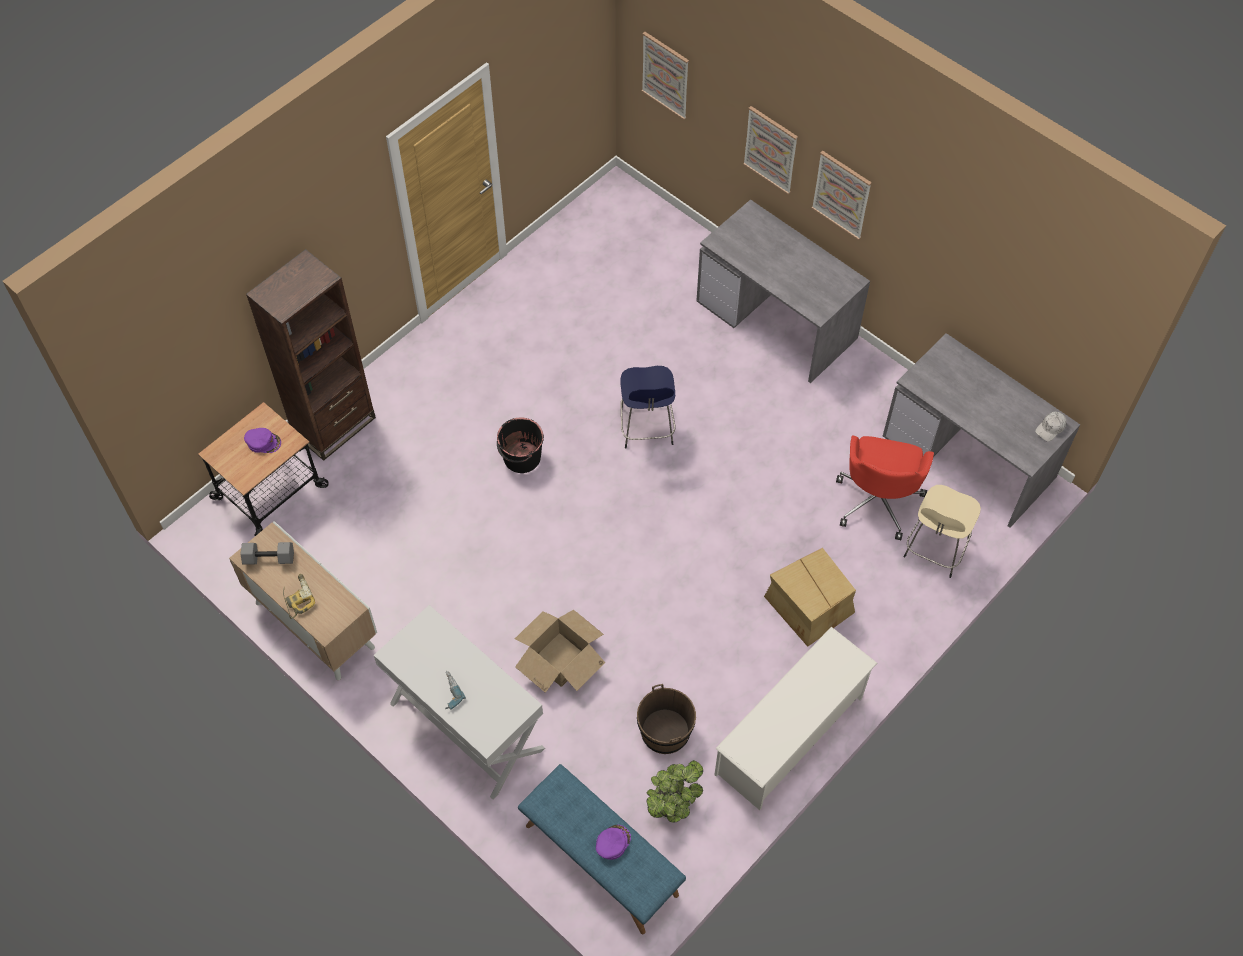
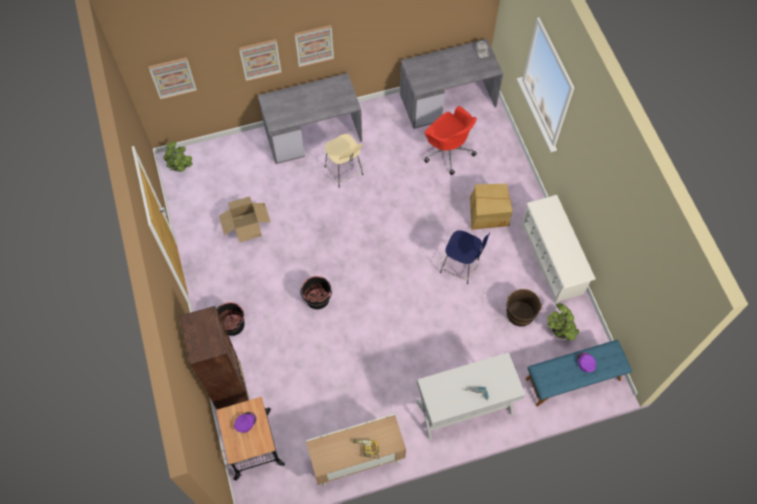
camera: 60 degrees left, 5 degrees up
(270, 557) = (329, 453): grey dumbbell -> none
(422, 381) = (232, 325): none -> black bucket
(560, 659) = (452, 342): cardboard box -> cardboard box (246, 224)
(613, 203) = (181, 168): none -> potted plant
(646, 428) = (339, 229): blue stool -> blue stool (461, 267)
(935, 549) = (489, 143): beige stool -> beige stool (344, 172)

